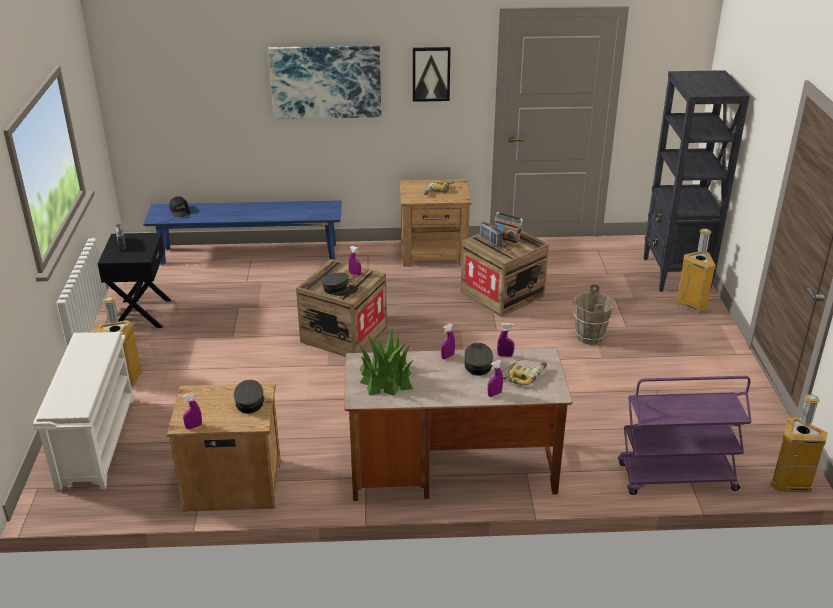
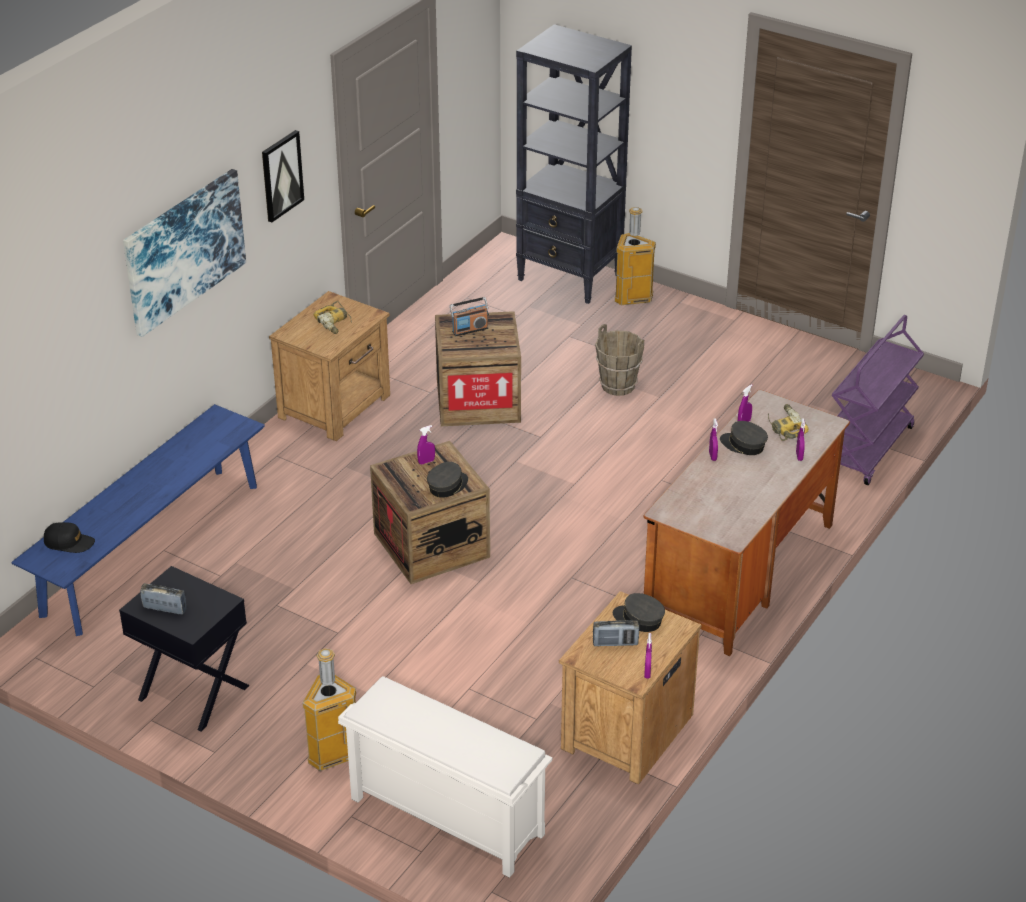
camera: 55 degrees left, 5 degrees up
(386, 378) = (713, 508): potted plant -> none
(490, 241) = (463, 343): radio -> radio (615, 643)
(790, 484) = (928, 396): trash can -> none

